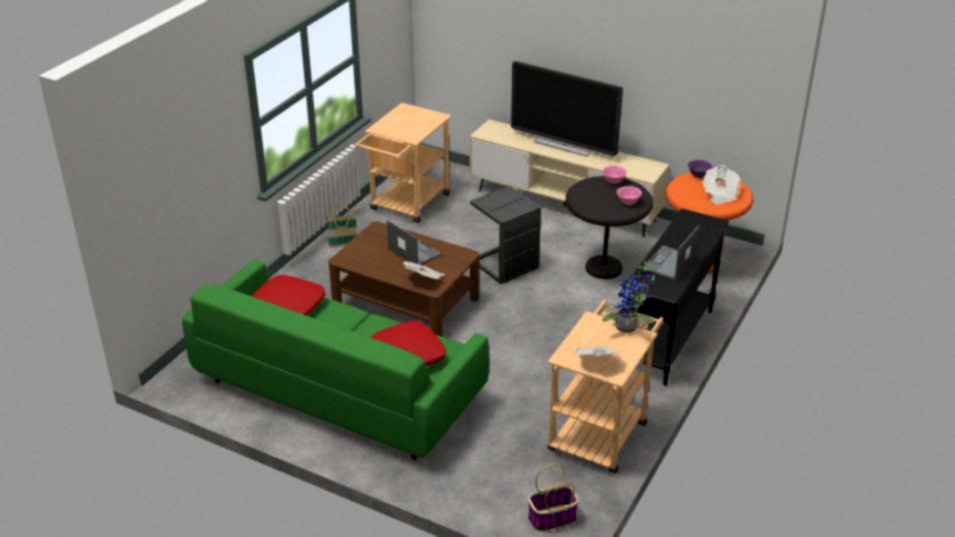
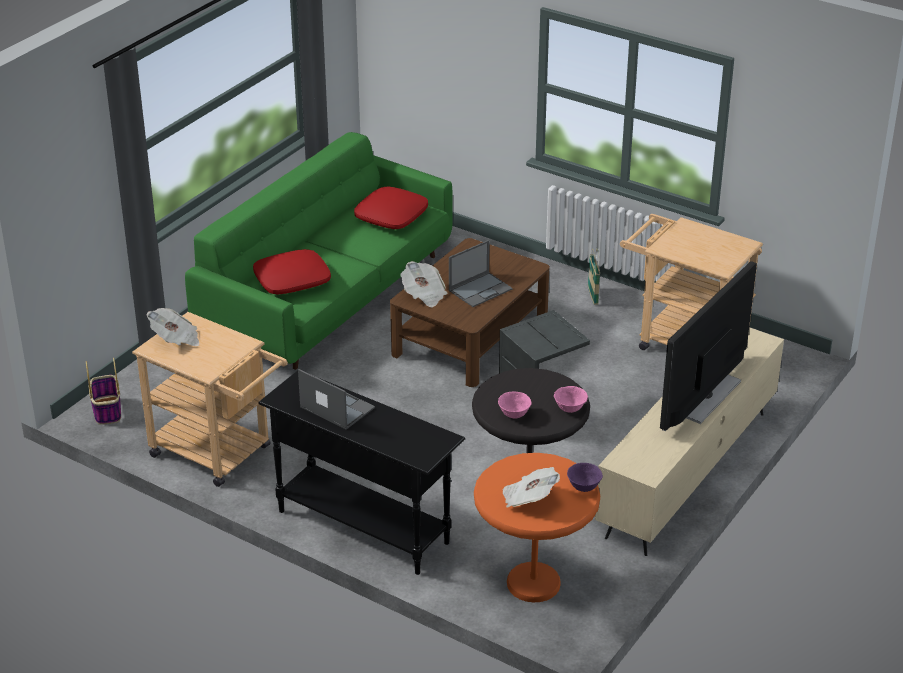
camera: 95 degrees right, 0 degrees up
(629, 328) = (221, 364): potted plant -> none

